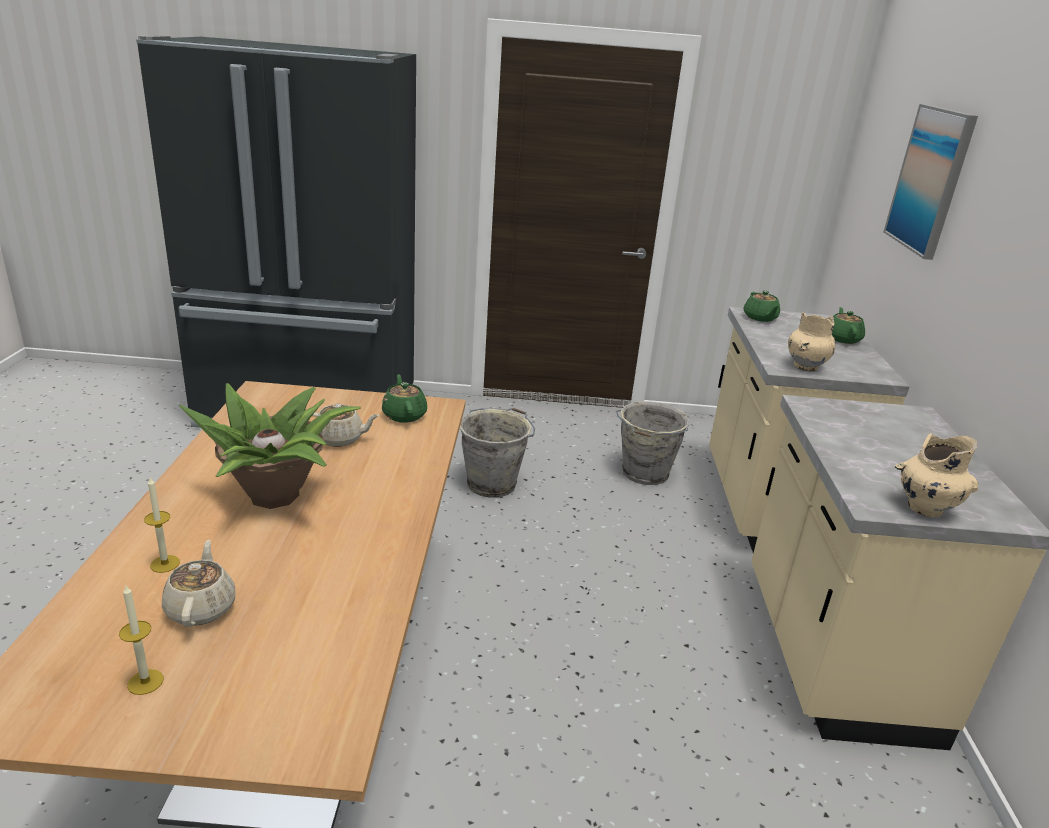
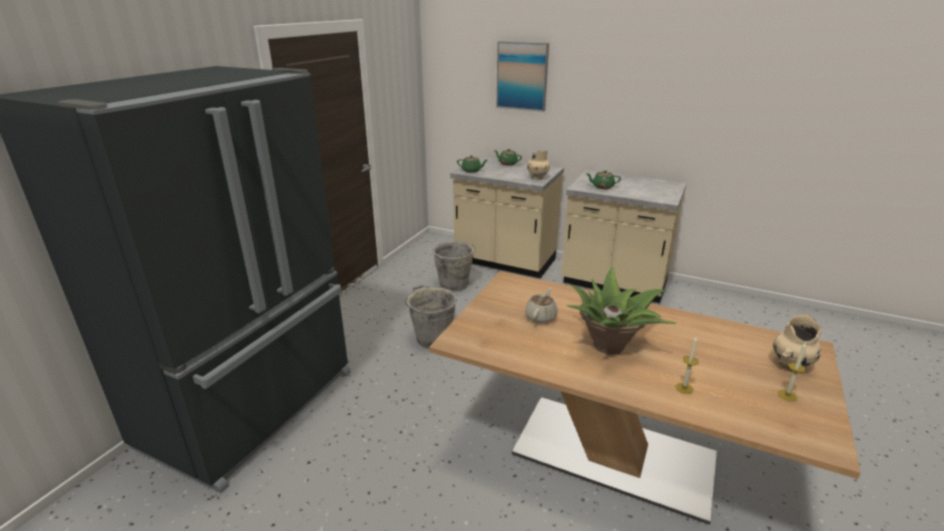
camera: 65 degrees left, 0 degrees up
(201, 607) = (724, 376): beige teapot -> none
(404, 415) = (514, 292): green teapot -> green teapot (602, 187)
(924, 508) = (669, 193): beige vase -> beige vase (790, 366)

